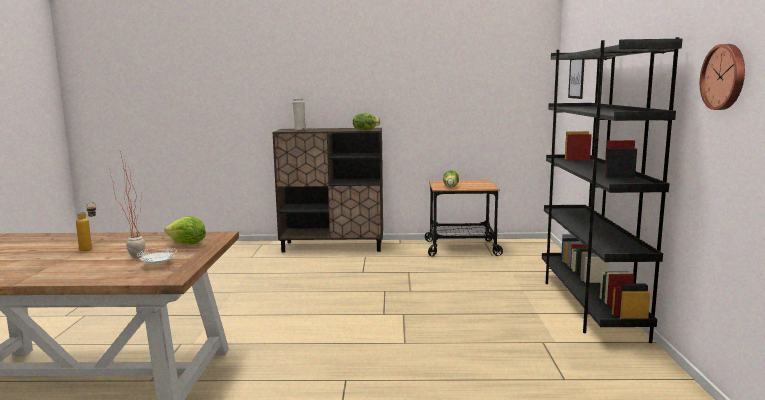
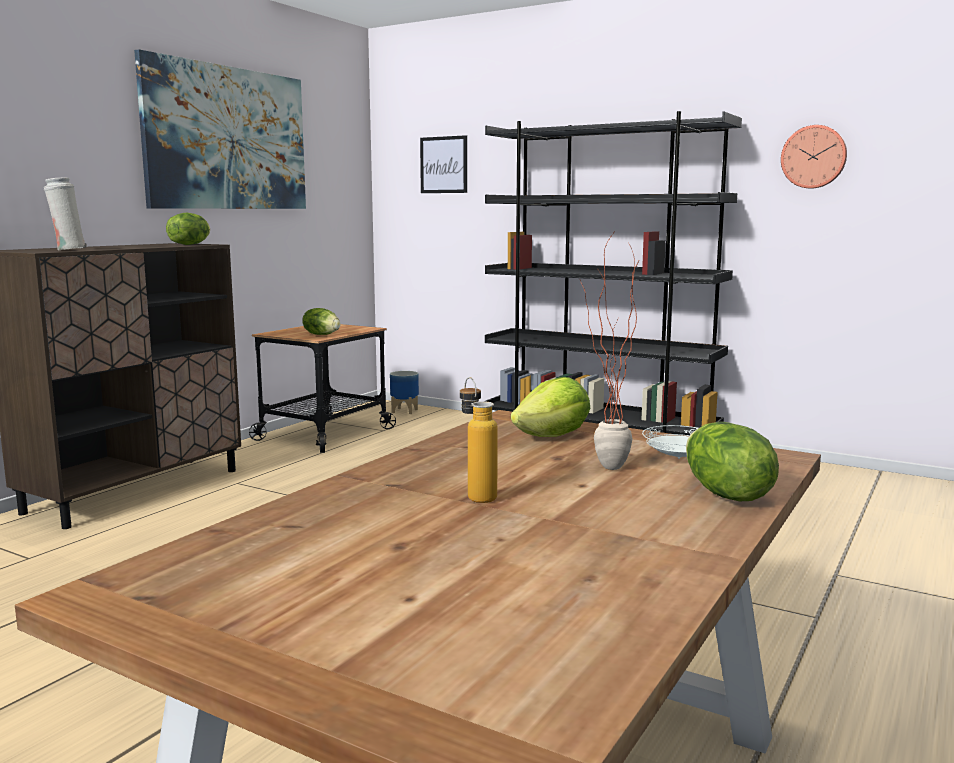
camera: 60 degrees left, 0 degrees up
(100, 276) = (724, 493): none -> lettuce
(426, 69) = (227, 138): none -> picture
(538, 249) = (405, 411): none -> planter

